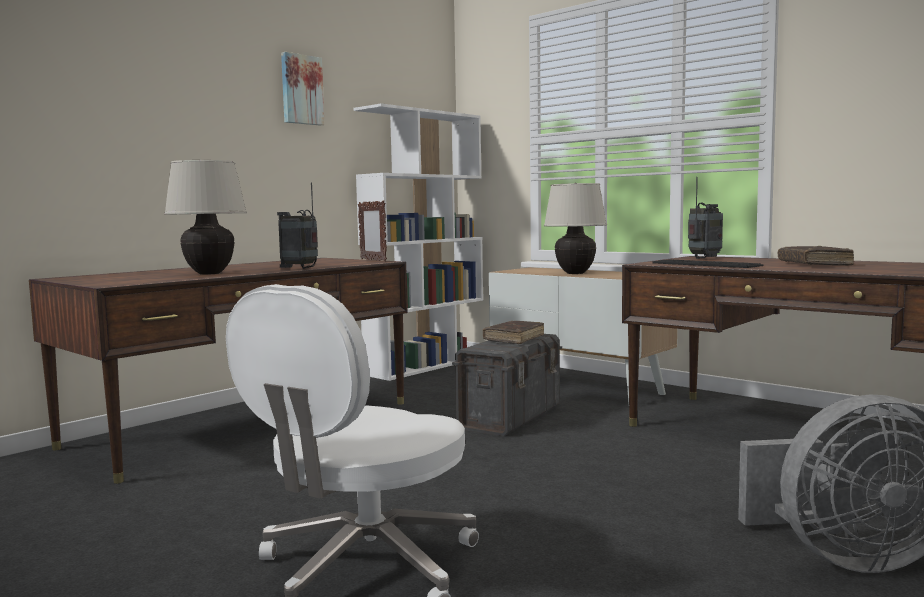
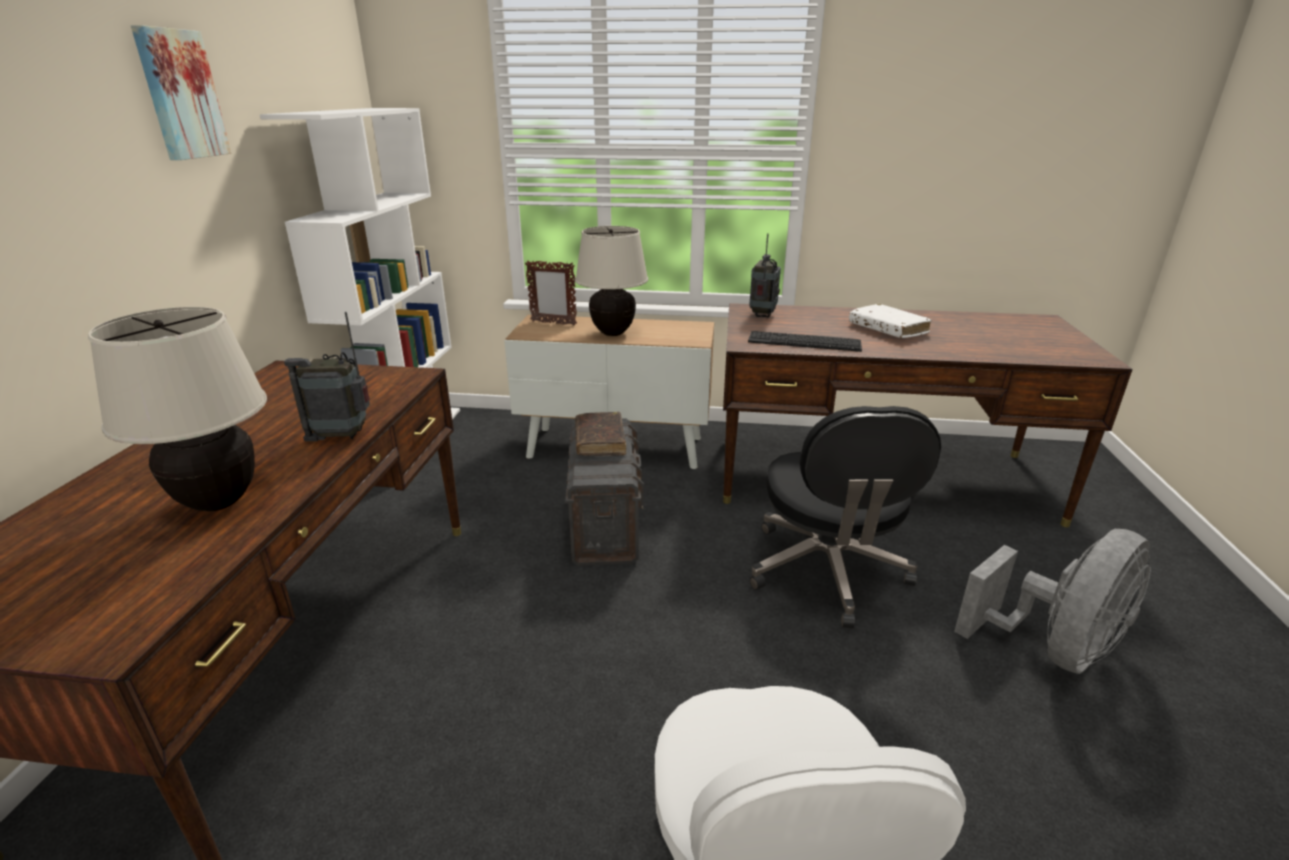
camera: 35 degrees left, 20 degrees up
(373, 260) = (388, 369): picture frame -> picture frame (553, 323)
(666, 471) = (827, 572): none -> black office chair
(813, 264) = (887, 329): brown book -> white book

